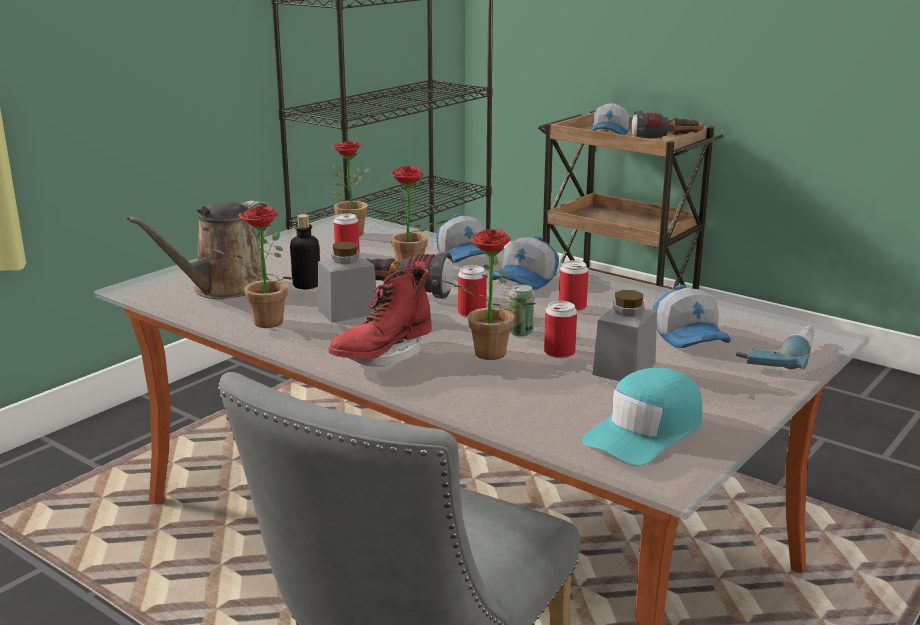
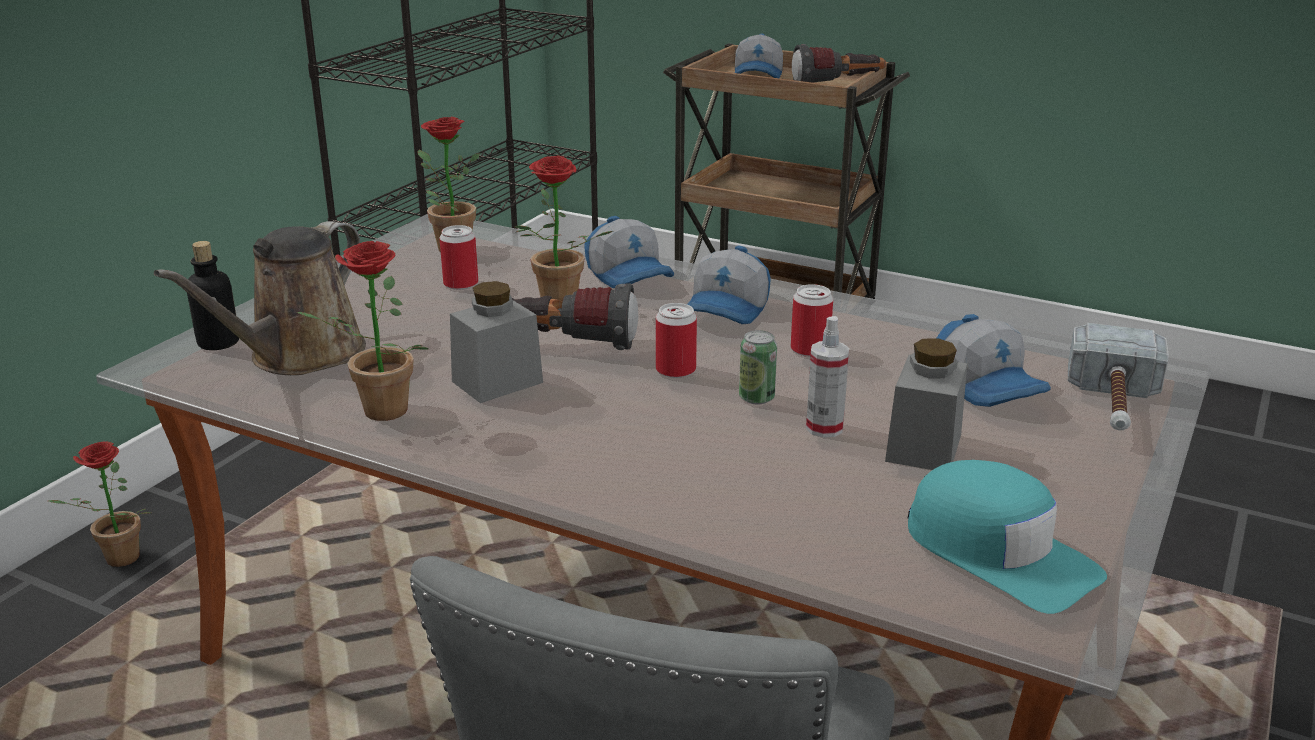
camera: 10 degrees left, 5 degrees up
(307, 285) = (420, 341): bottle -> bottle (218, 343)
(383, 356) = (577, 456): red boot -> none
(485, 355) = (723, 442): potted plant -> potted plant (116, 561)
(559, 353) = (824, 428): can -> spray bottle
(646, 431) = (999, 553): turquoise cap -> turquoise cap turned 75 degrees counterclockwise
(777, 355) = (1113, 406): power drill -> hammer

